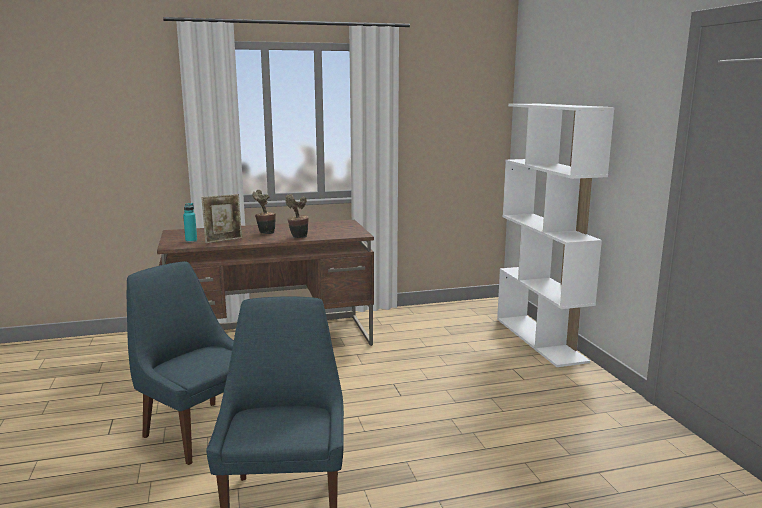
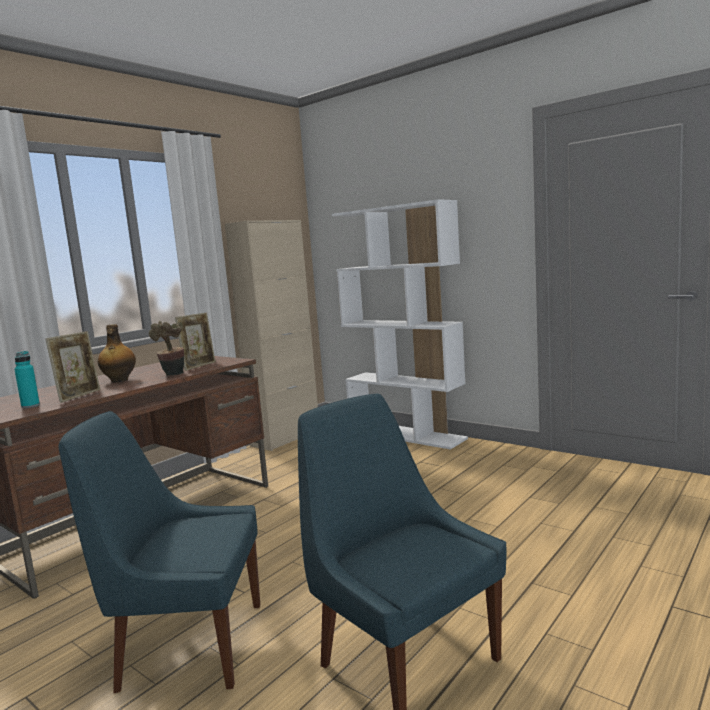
camera: 35 degrees left, 5 degrees down
(265, 233) = (119, 380): potted plant -> bottle
(329, 233) = (199, 366): none -> picture frame
(440, 308) = (286, 438): none -> beige cabinet

